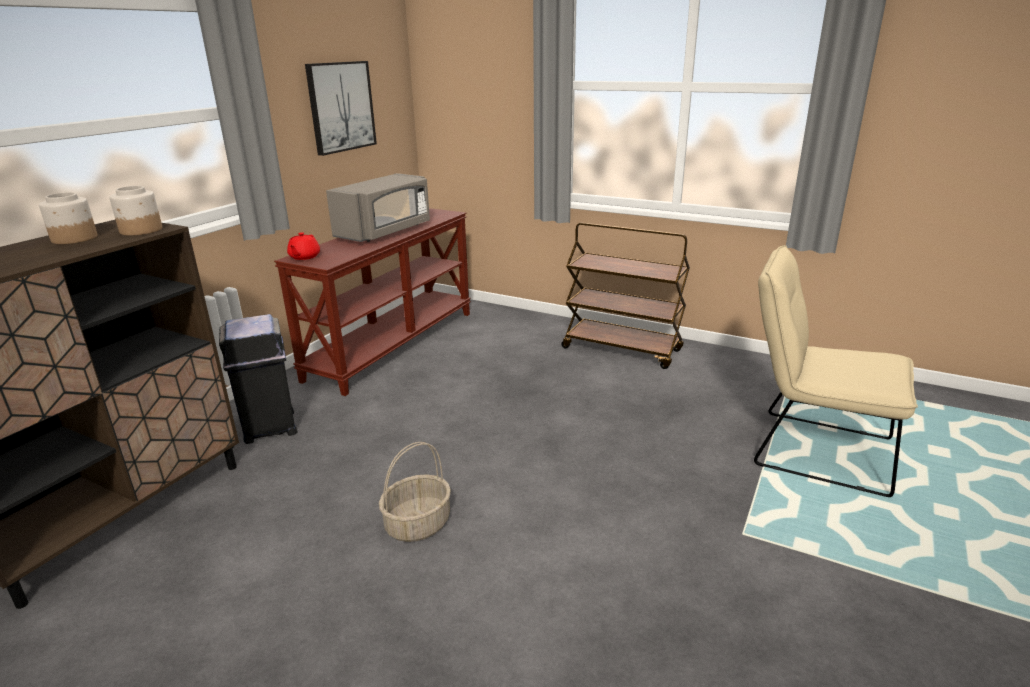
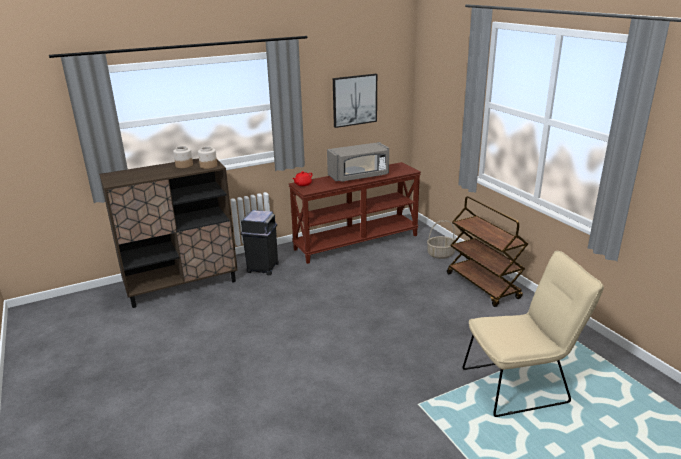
camera: 35 degrees right, 0 degrees up
(418, 524) = (280, 334): basket -> basket (441, 254)
(811, 449) = (521, 384): beige chair -> beige chair turned 105 degrees clockwise

